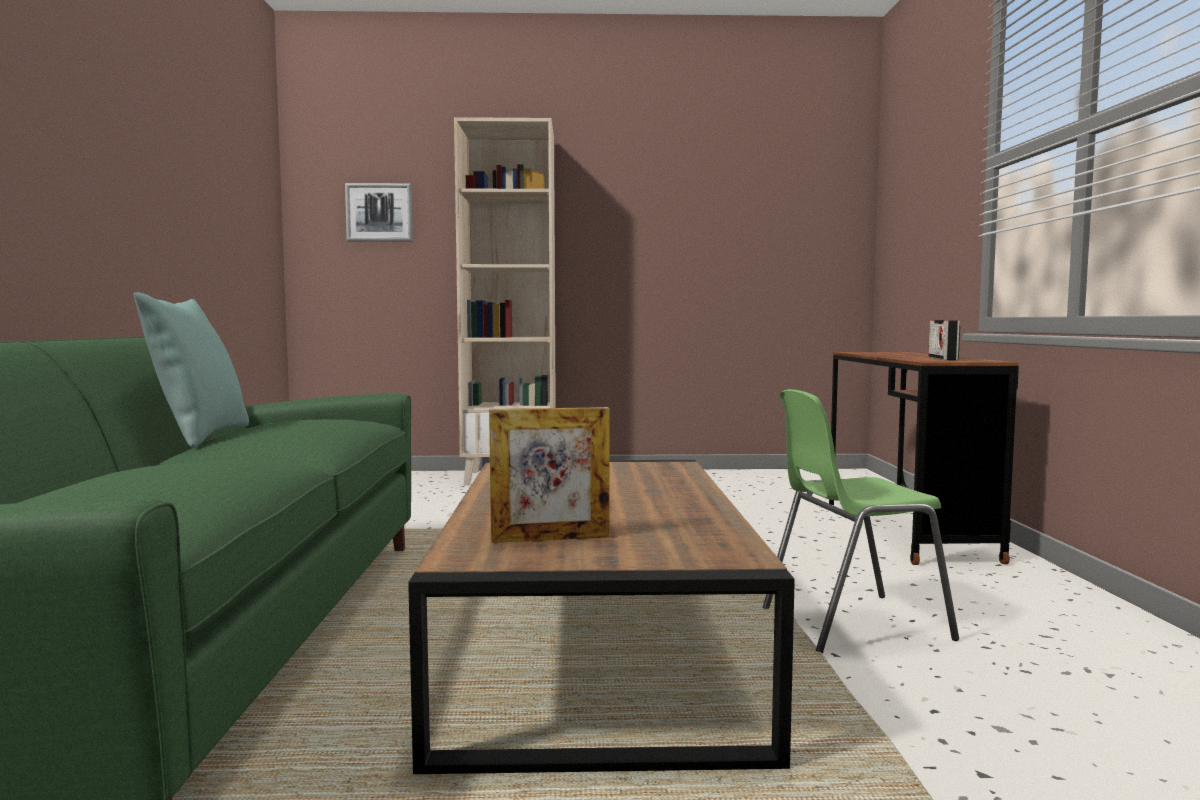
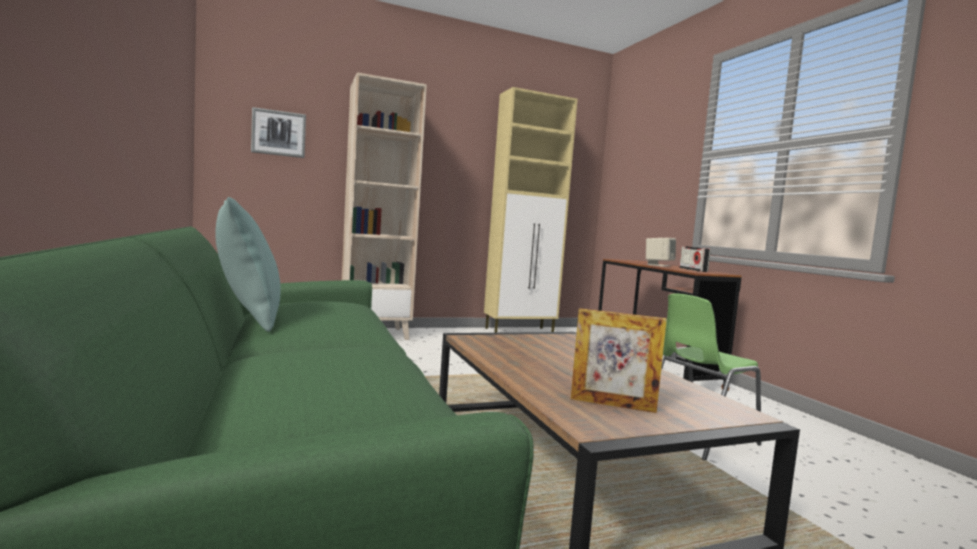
camera: 20 degrees left, 0 degrees up
(550, 538) = (612, 404): picture frame -> picture frame turned 45 degrees clockwise
(739, 474) = (520, 331): none -> beige cabinet
(901, 355) = (658, 265): none -> beige speaker

